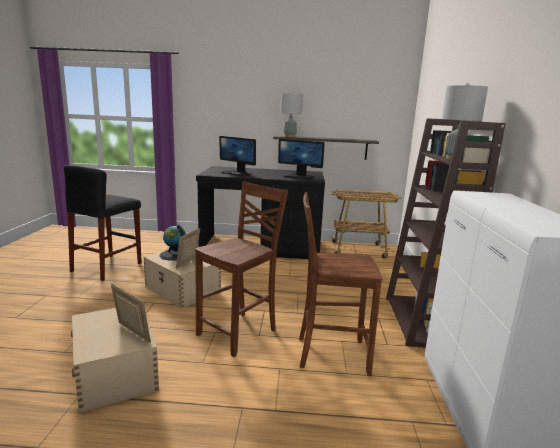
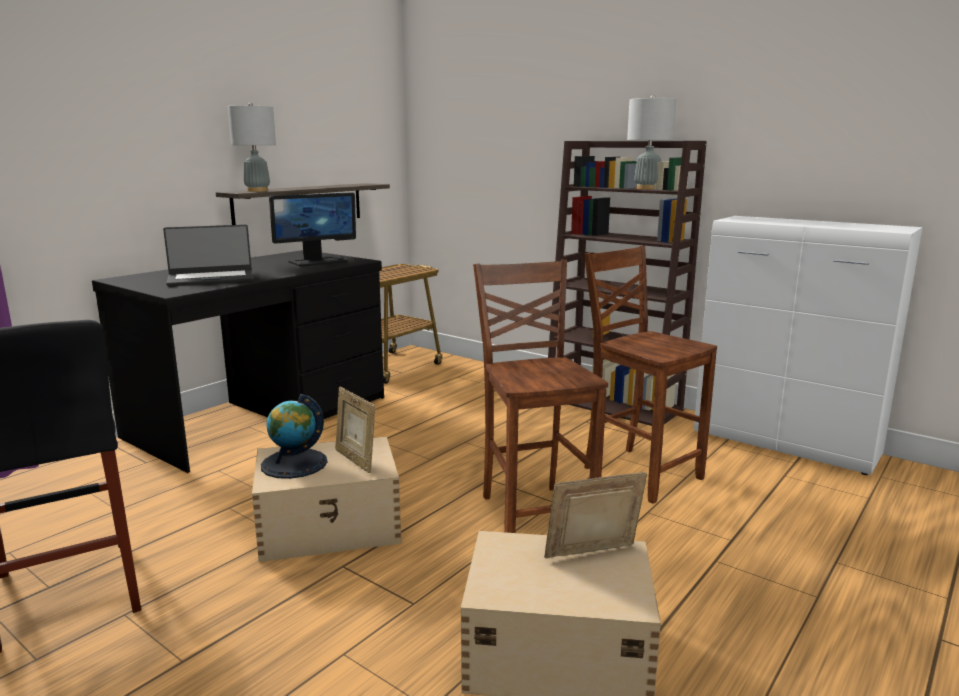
camera: 55 degrees left, 0 degrees up
(237, 173) = (211, 279): monitor -> laptop
(330, 354) = (639, 472): brown chair -> brown chair turned 105 degrees clockwise

